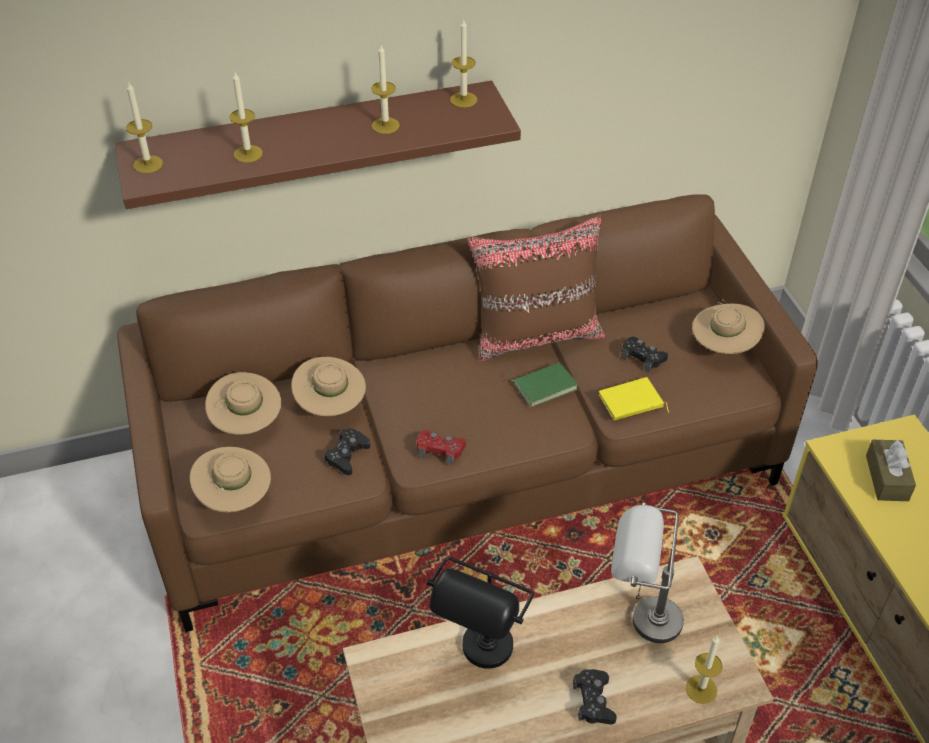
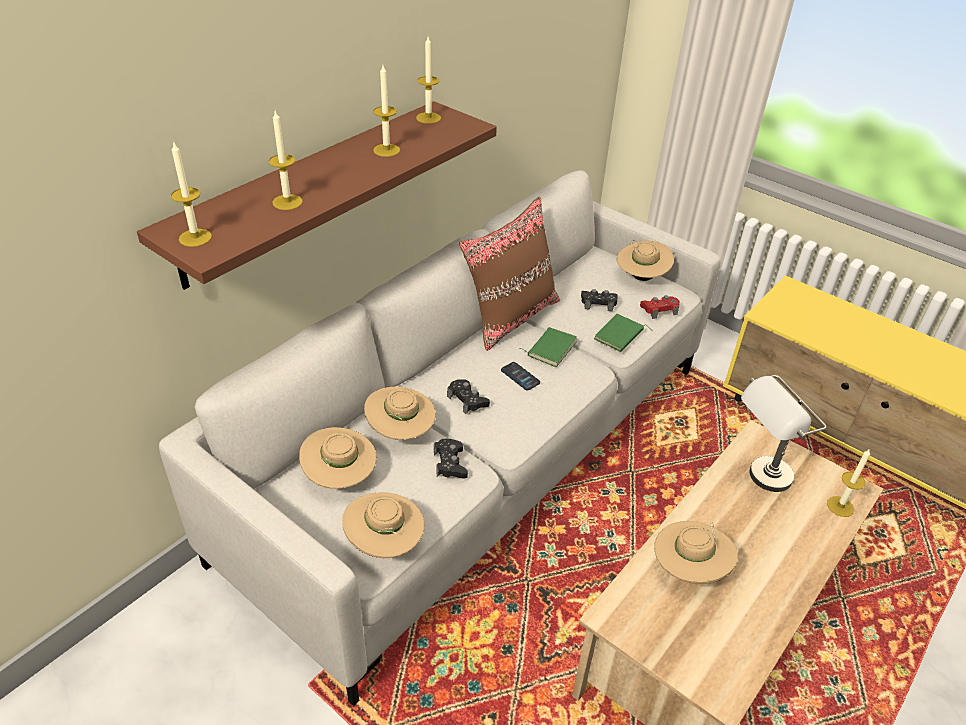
camera: 35 degrees left, 5 degrees down
(440, 450) = (519, 426): red game controller -> red game controller (659, 310)
(464, 470) = (478, 457): brown sofa -> grey sofa
(481, 661) = (689, 569): black table lamp -> beige hat
(485, 401) = (520, 376): none -> phone
(593, 701) = (787, 553): black game controller -> black game controller (467, 400)
(631, 403) = (620, 336): yellow book -> green book
(886, 478) = (809, 318): brown tissue box -> none

